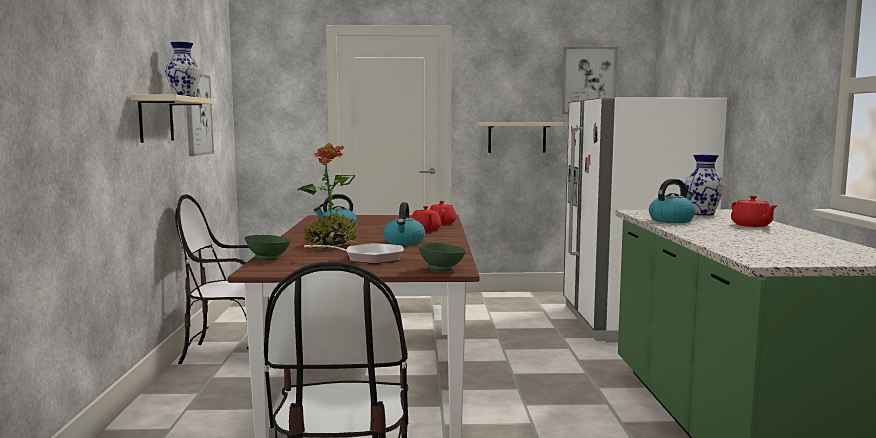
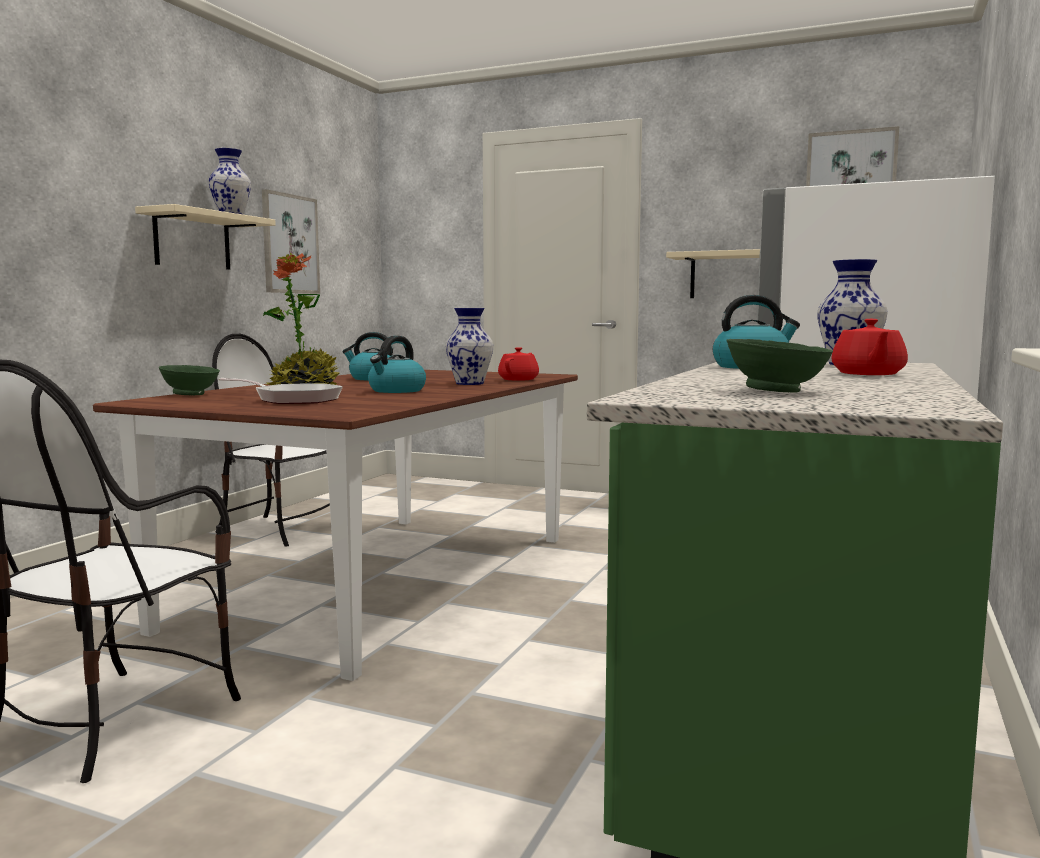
camera: 25 degrees right, 0 degrees up
(425, 230) = (470, 383): red teapot -> vase
(442, 269) = (328, 412): green bowl -> green bowl (777, 391)

